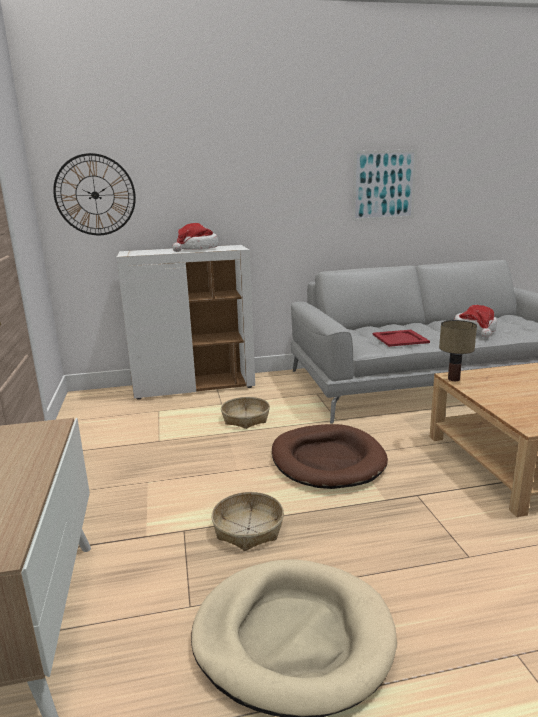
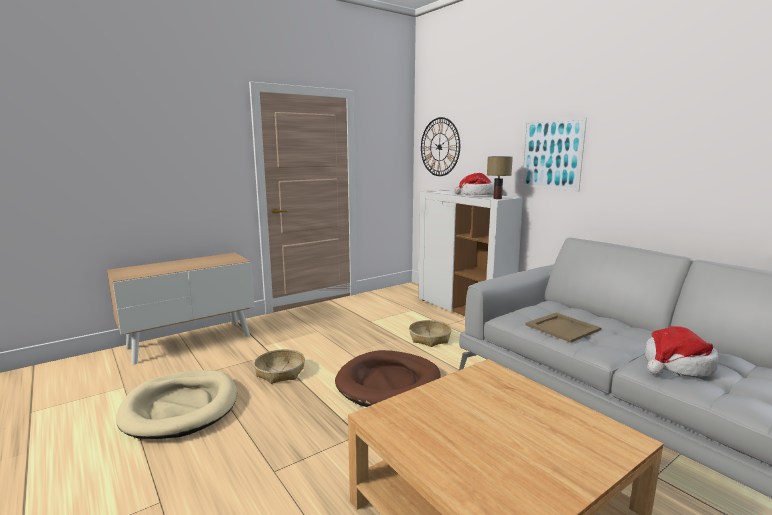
camera: 65 degrees right, 5 degrees down
(384, 185) = (693, 147): picture -> picture (551, 154)
(400, 338) = (562, 327): red tray -> beige tray
(453, 379) = (479, 369): table lamp -> table lamp (497, 198)

